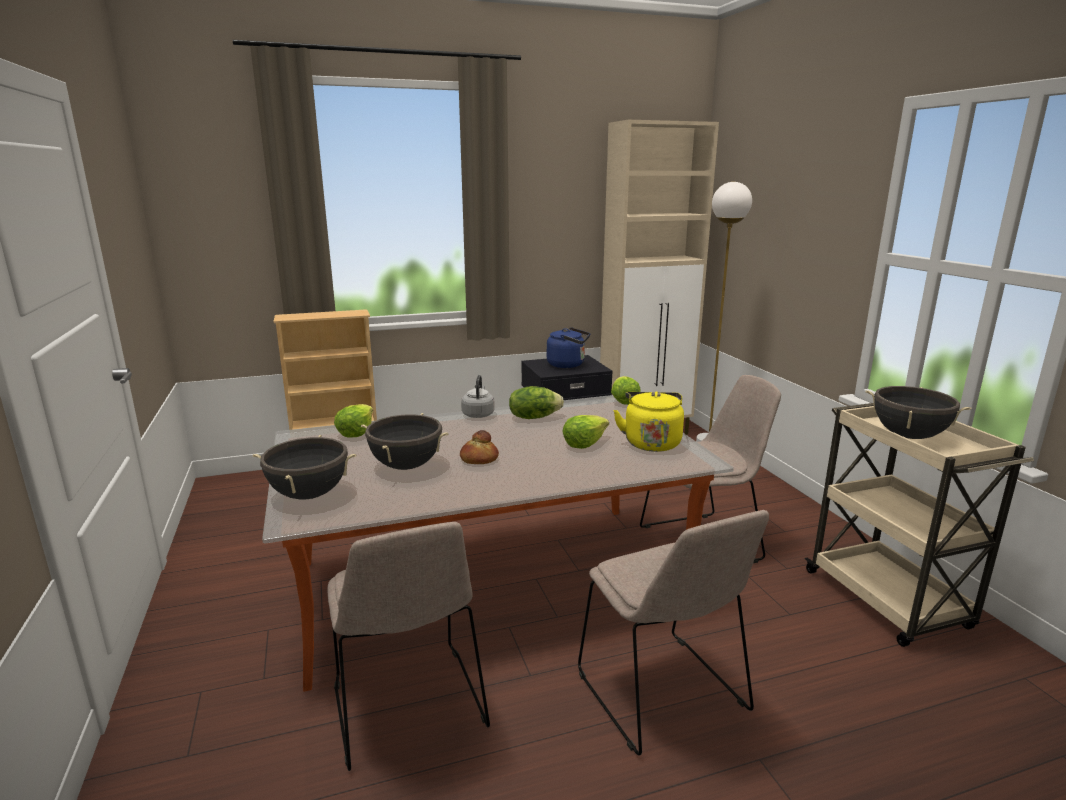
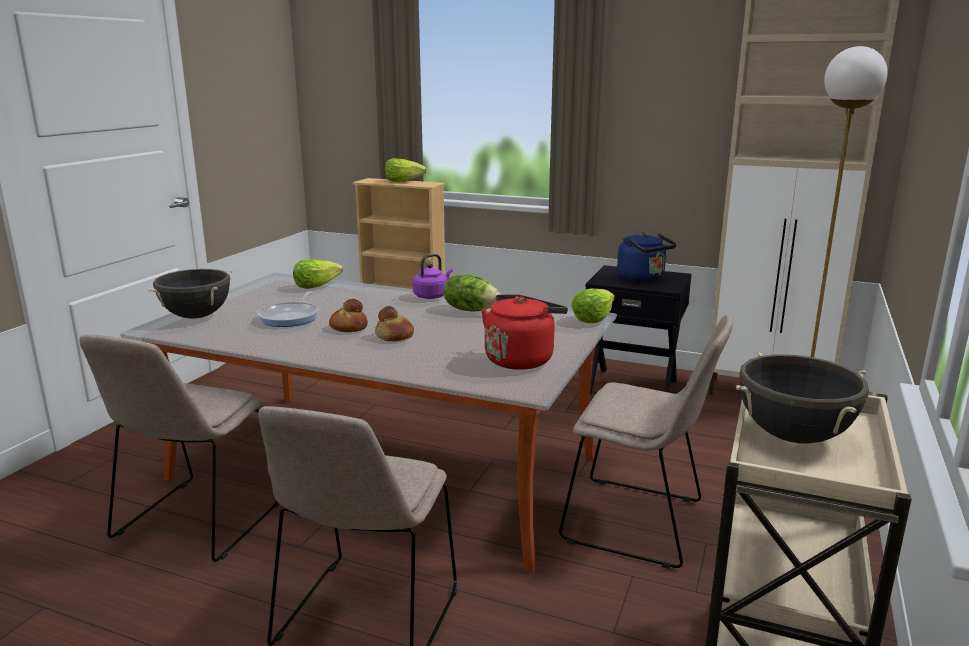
camera: 40 degrees right, 0 degrees up
(406, 466) = (291, 317): black cooking pot -> frying pan
(478, 414) = (432, 296): grey kettle -> purple kettle
(531, 454) = (395, 336): none -> bread
(584, 443) = (458, 341): lettuce -> lettuce (403, 181)
(651, 442) = (521, 359): yellow kettle -> red kettle

